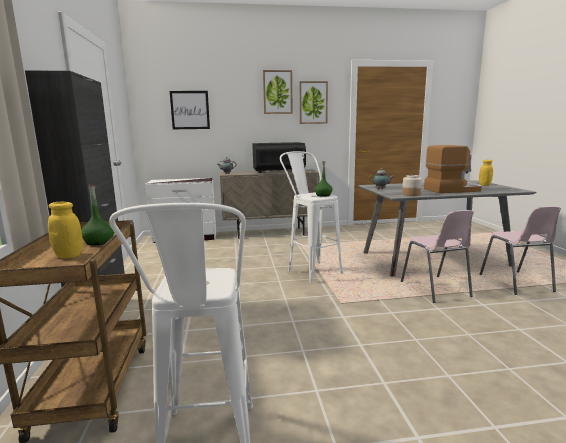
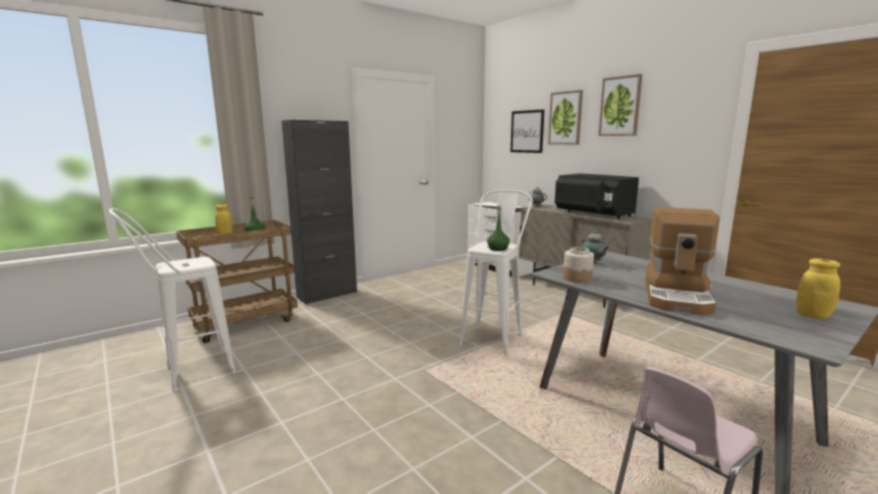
camera: 60 degrees right, 0 degrees up
(313, 102) = (669, 119): picture -> picture (565, 118)
(435, 289) = (535, 428): pink chair -> none
(452, 190) = (678, 296): coffee machine -> coffee machine turned 60 degrees clockwise

